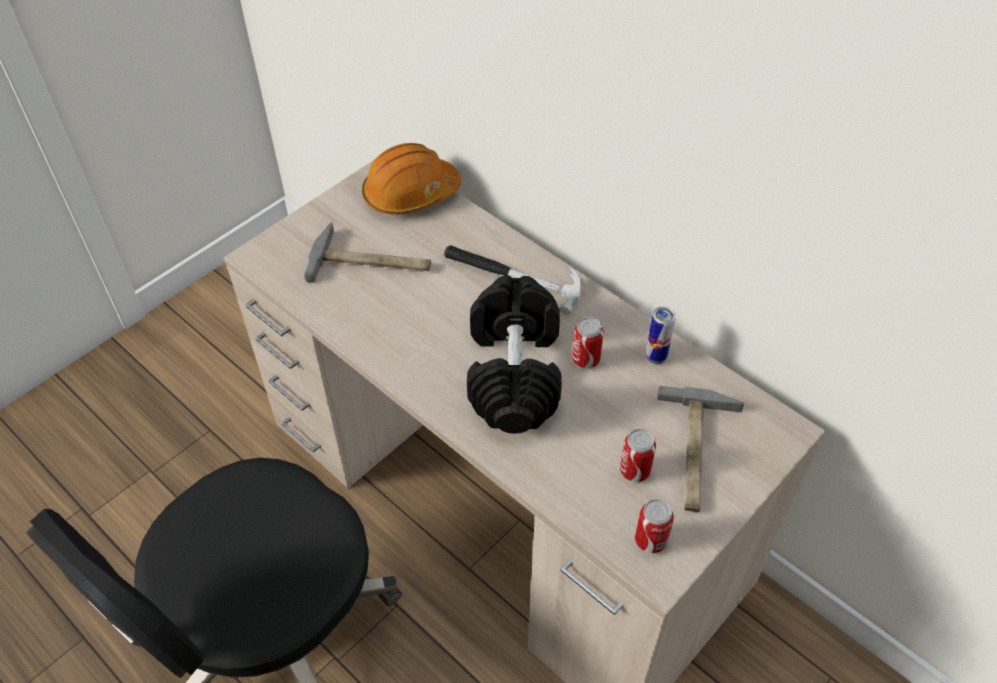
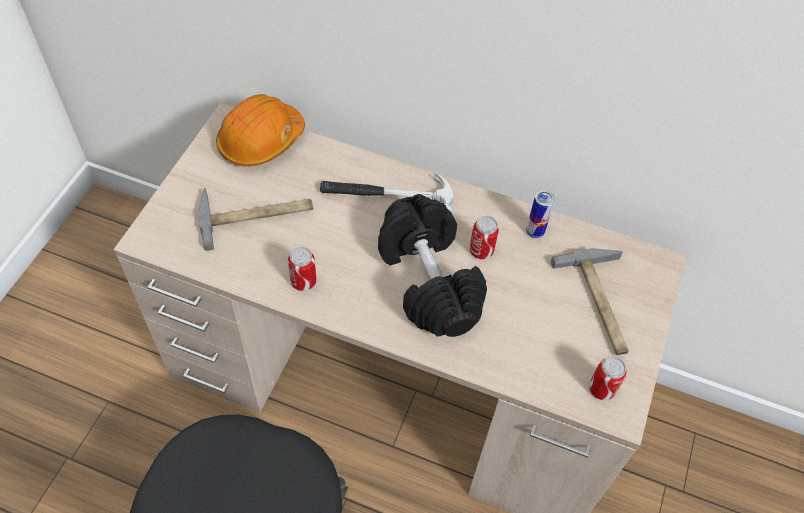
camera: 25 degrees left, 5 degrees up
(634, 471) = (563, 335): can -> can (303, 282)

